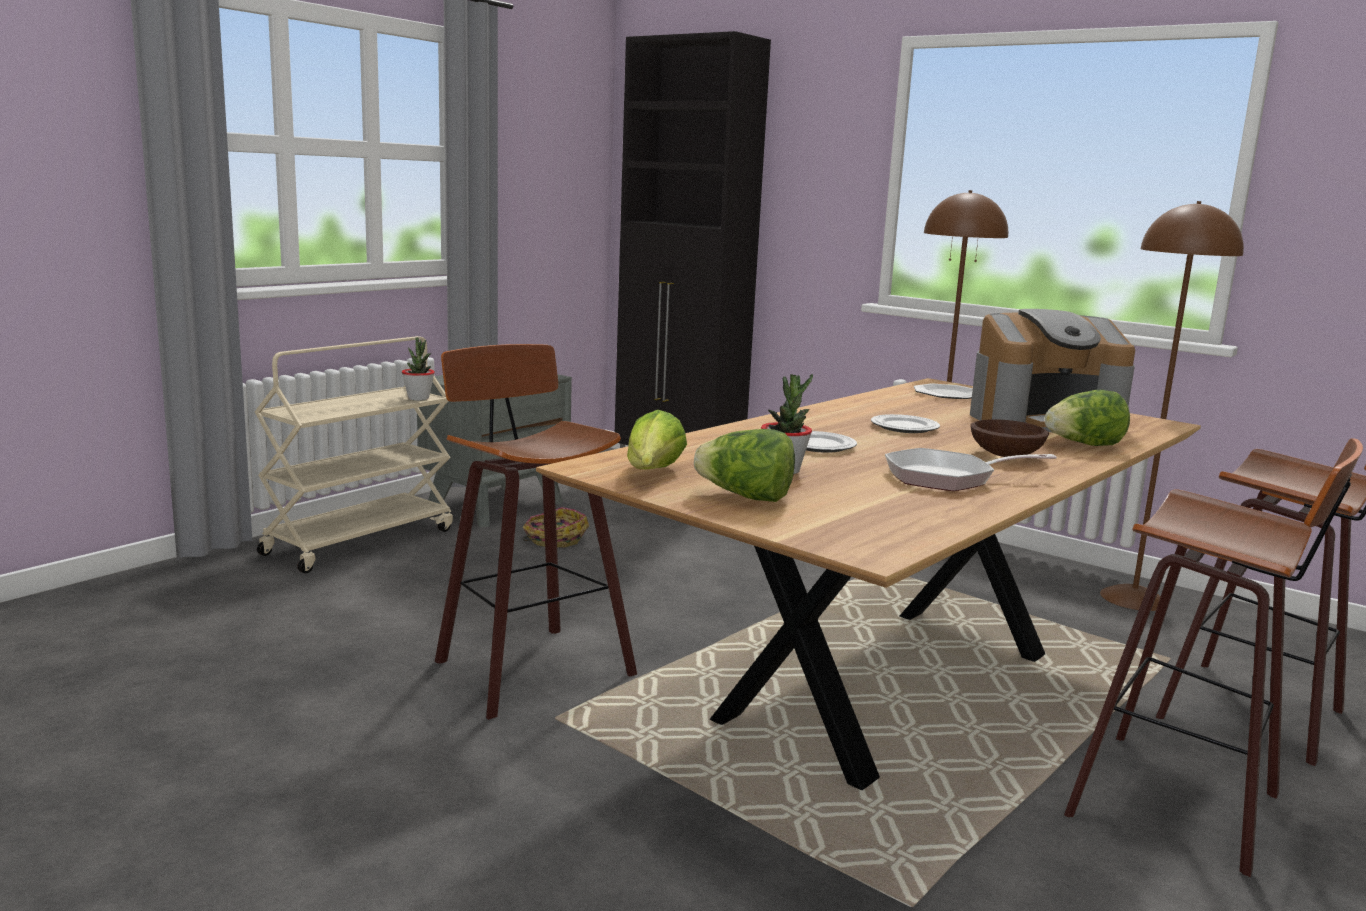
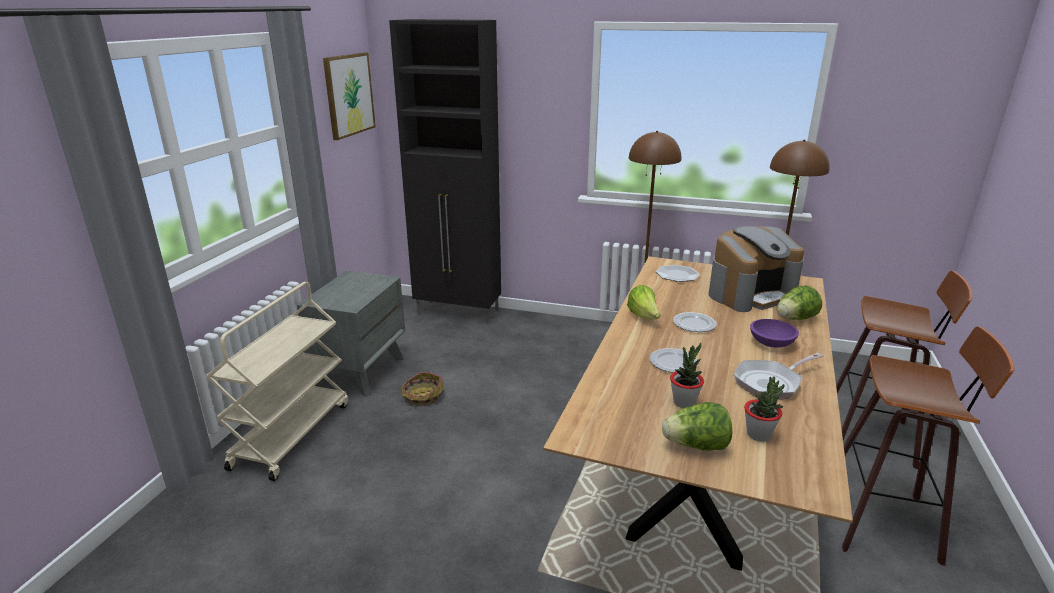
camera: 20 degrees left, 10 degrees up
(418, 398) = (316, 328): potted plant -> potted plant (758, 435)
(527, 667) = (488, 527): stool -> none
(568, 139) = (349, 95): none -> picture
(653, 473) = (619, 432): lettuce -> lettuce (644, 317)
(1006, 454) = (771, 343): brown bowl -> purple bowl

